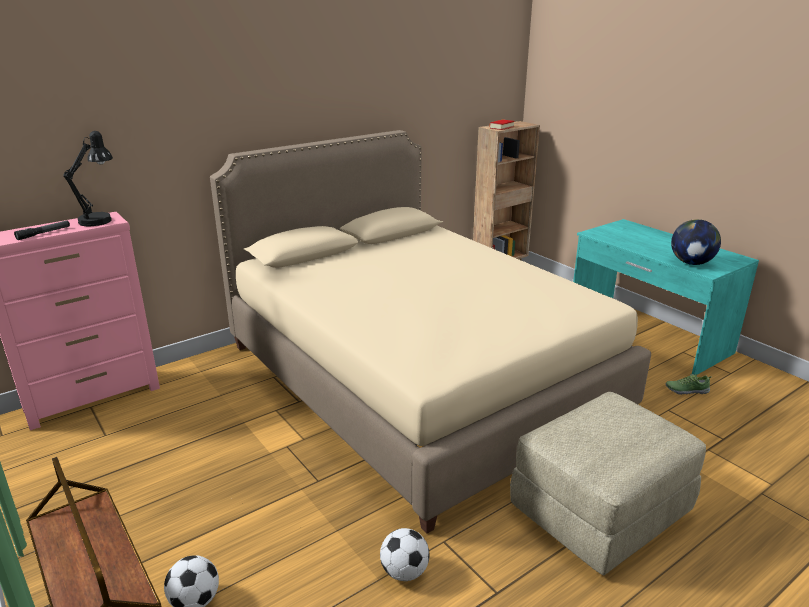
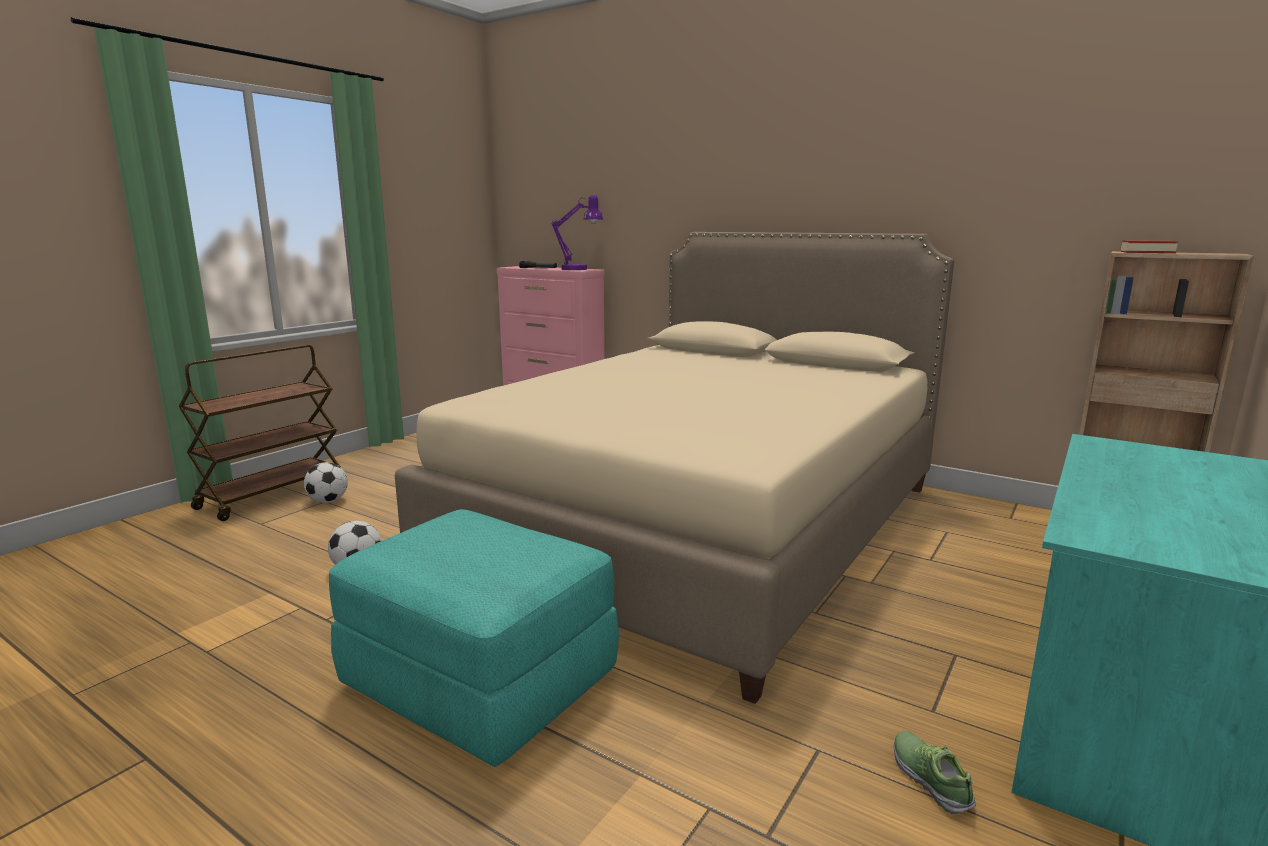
camera: 70 degrees right, 10 degrees down
(100, 219) = (580, 269): black table lamp -> purple table lamp
(600, 509) = (482, 680): beige ottoman -> turquoise ottoman
(691, 263) = (1110, 519): globe -> none

